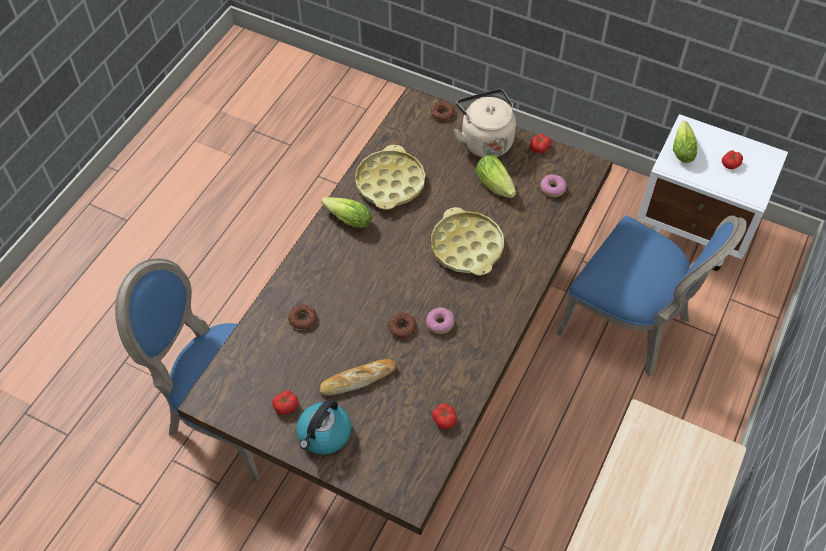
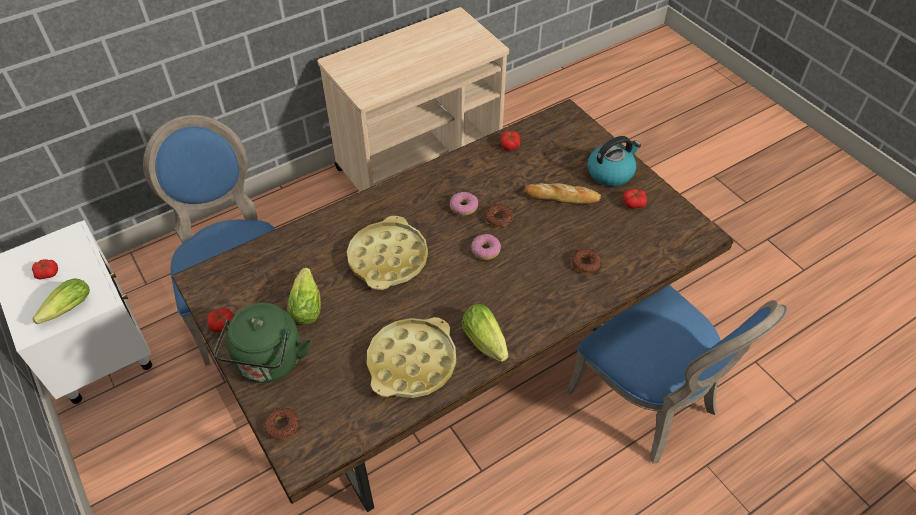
camera: 150 degrees left, 5 degrees down
(485, 140) = (269, 363): beige kettle -> green kettle
(553, 189) = (256, 274): donut -> donut (485, 250)

